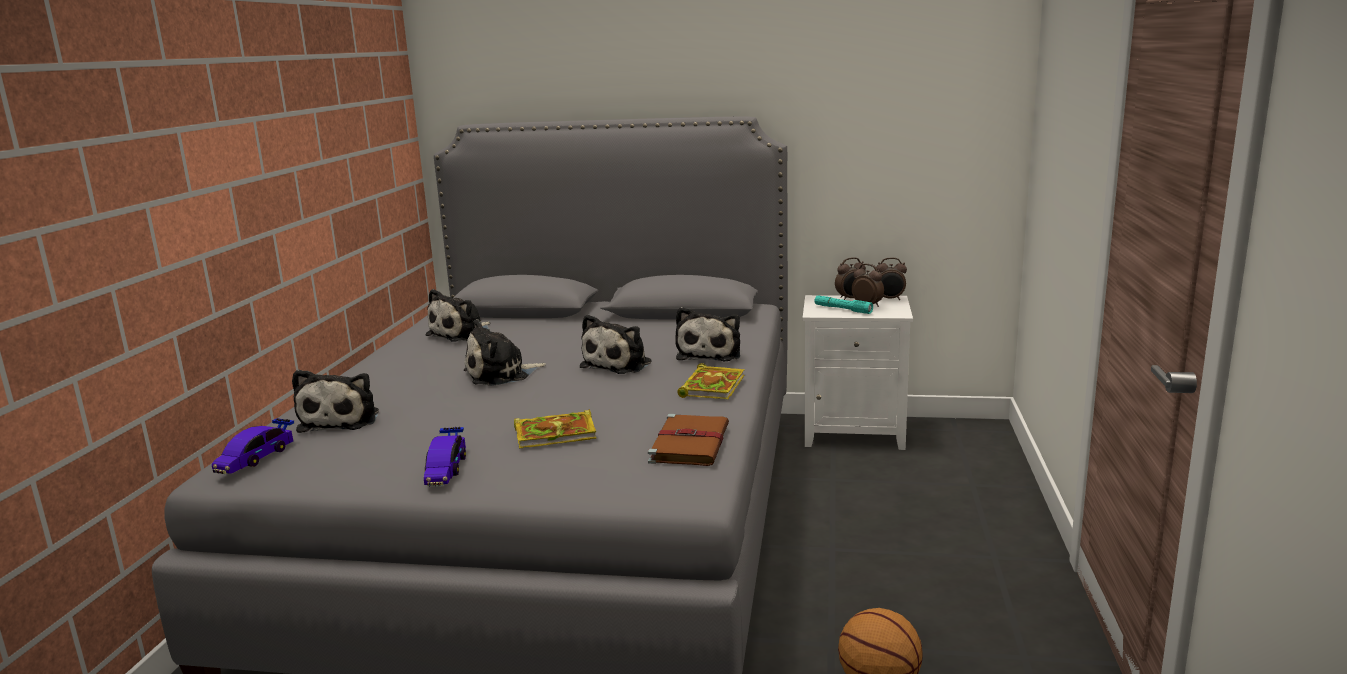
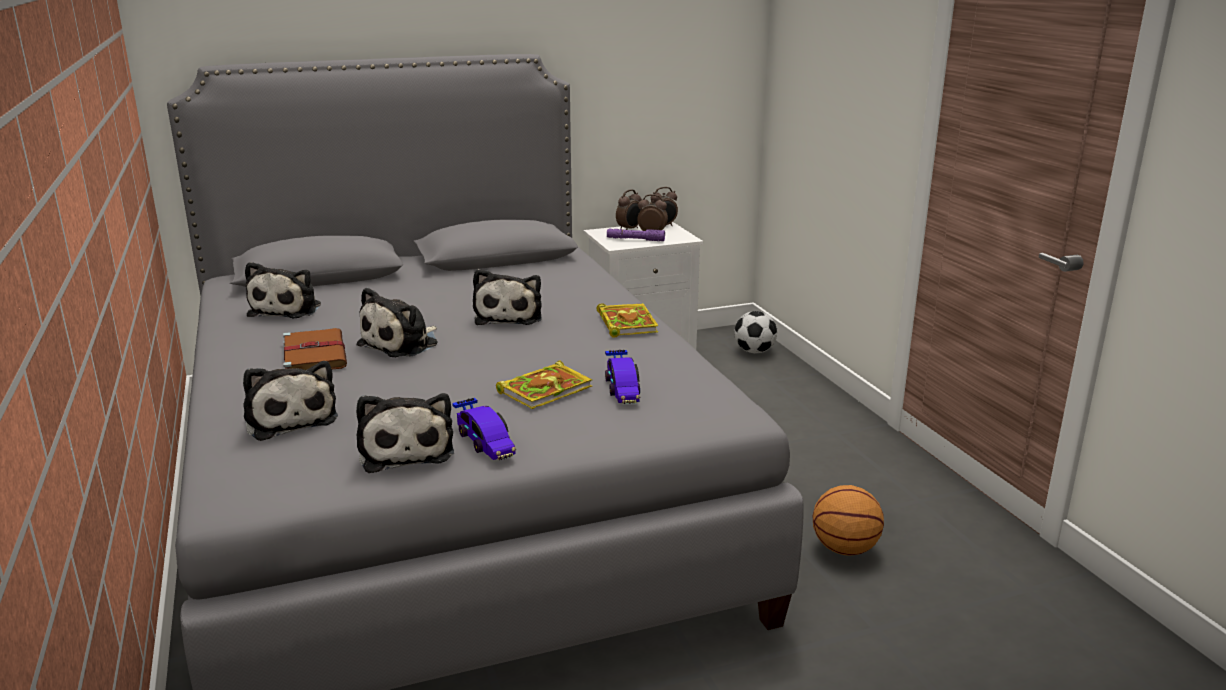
camera: 30 degrees left, 5 degrees up
(256, 458) = (252, 475): toy car -> toy car (622, 388)
(690, 443) = (677, 375): brown book -> brown book (314, 354)
(710, 353) = (582, 294): plush toy -> plush toy (406, 450)
(842, 309) = (635, 240): turquoise flashlight -> purple flashlight
(982, 451) = (754, 352): none -> football

